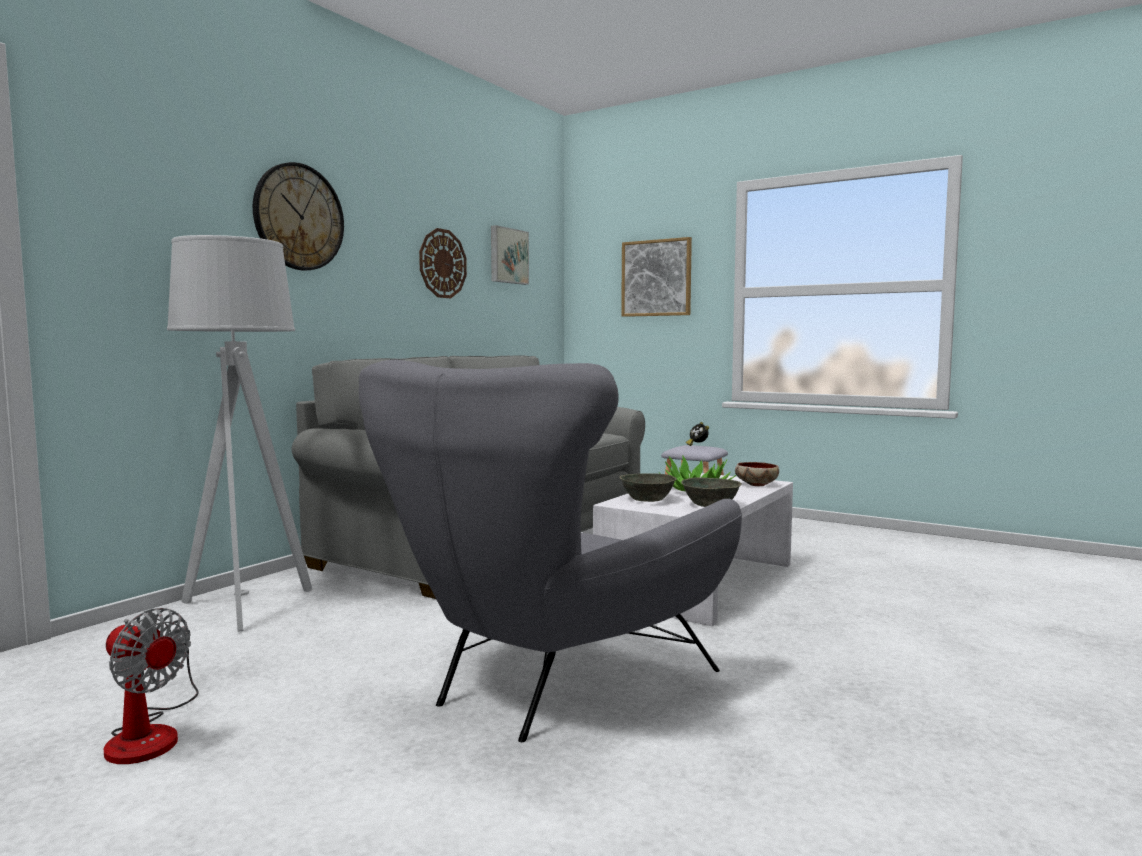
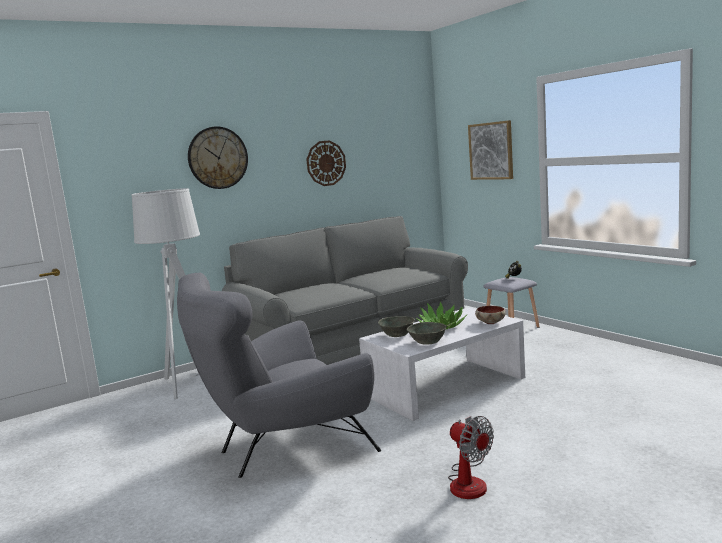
camera: 25 degrees right, 5 degrees up
(150, 733) = (101, 450): fan -> fan (469, 481)
(507, 256) = (382, 146): picture -> none

